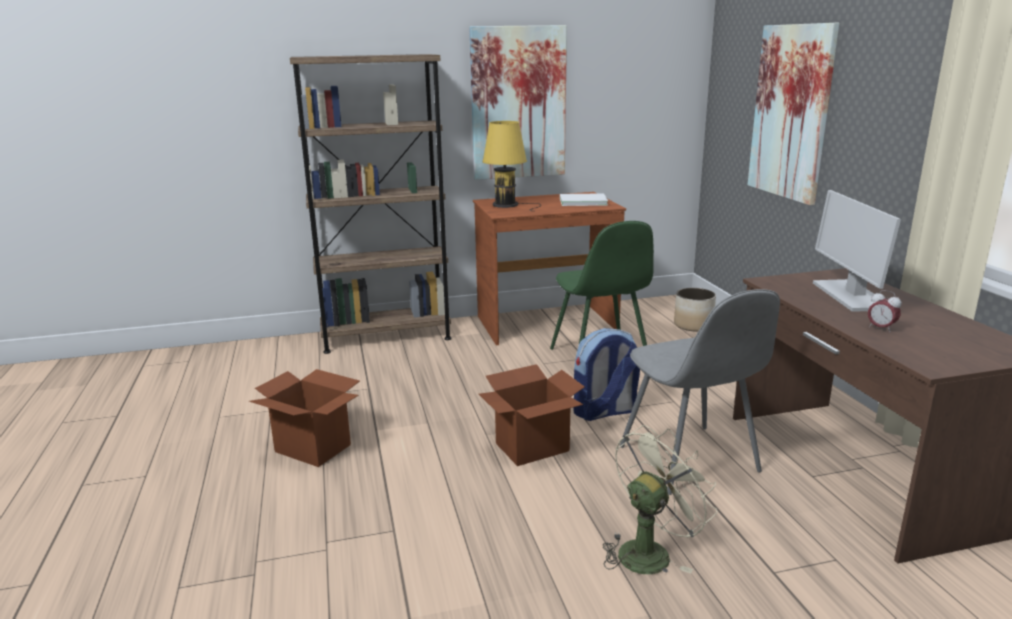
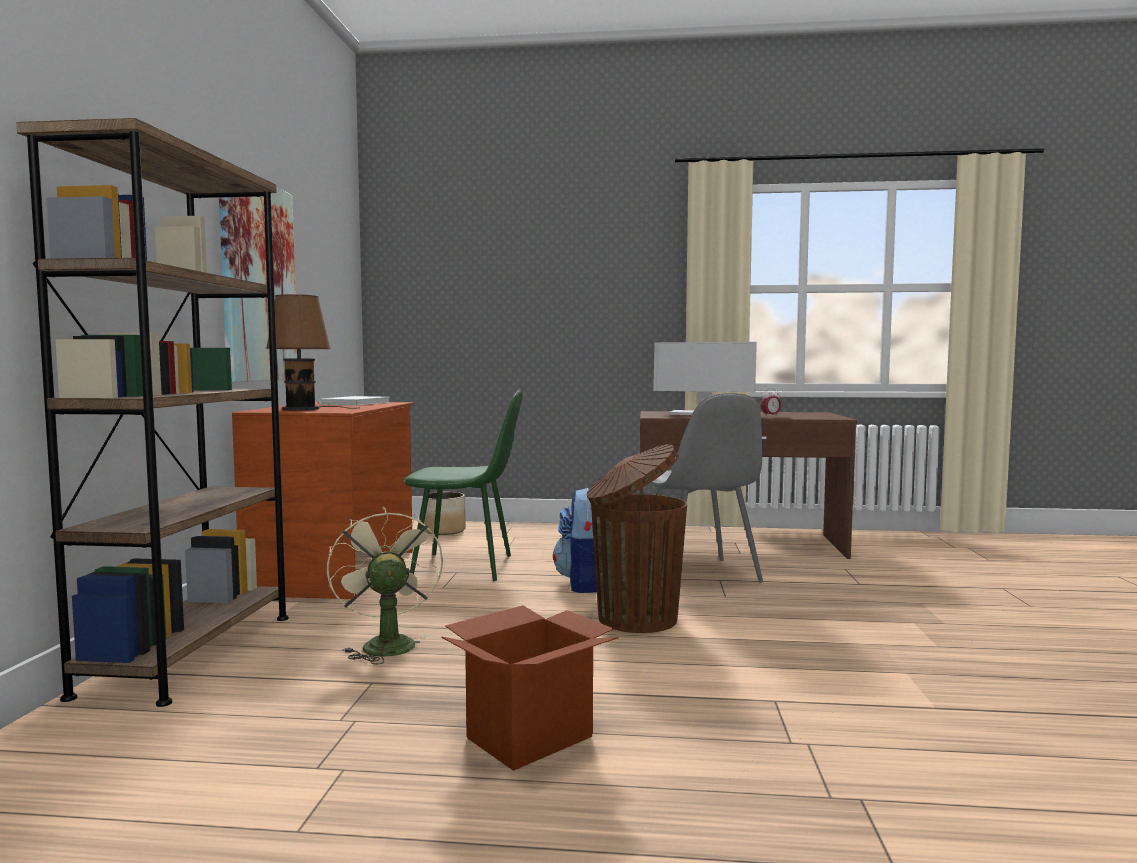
camera: 70 degrees left, 15 degrees down
(508, 205) = (305, 409): yellow table lamp -> brown table lamp
(532, 447) = (634, 619): cardboard box -> brown trash can
(650, 551) = (830, 608): beige fan -> beige fan (385, 643)
(690, 461) = (699, 575): grey chair -> grey chair turned 75 degrees clockwise
(791, 112) = (509, 305): picture -> none

